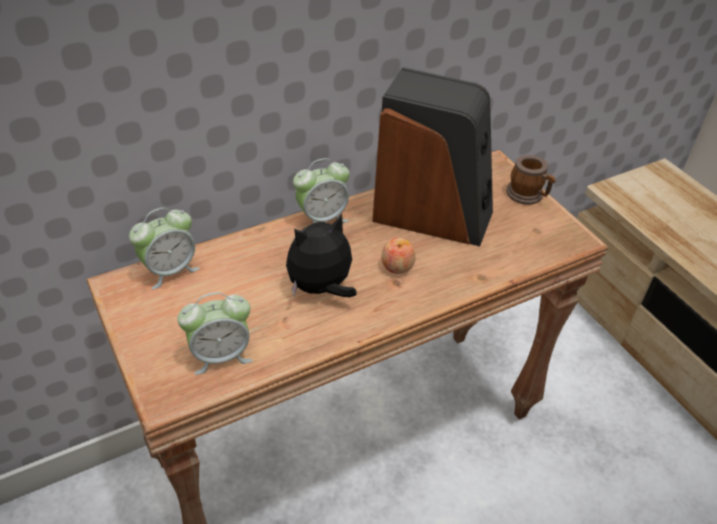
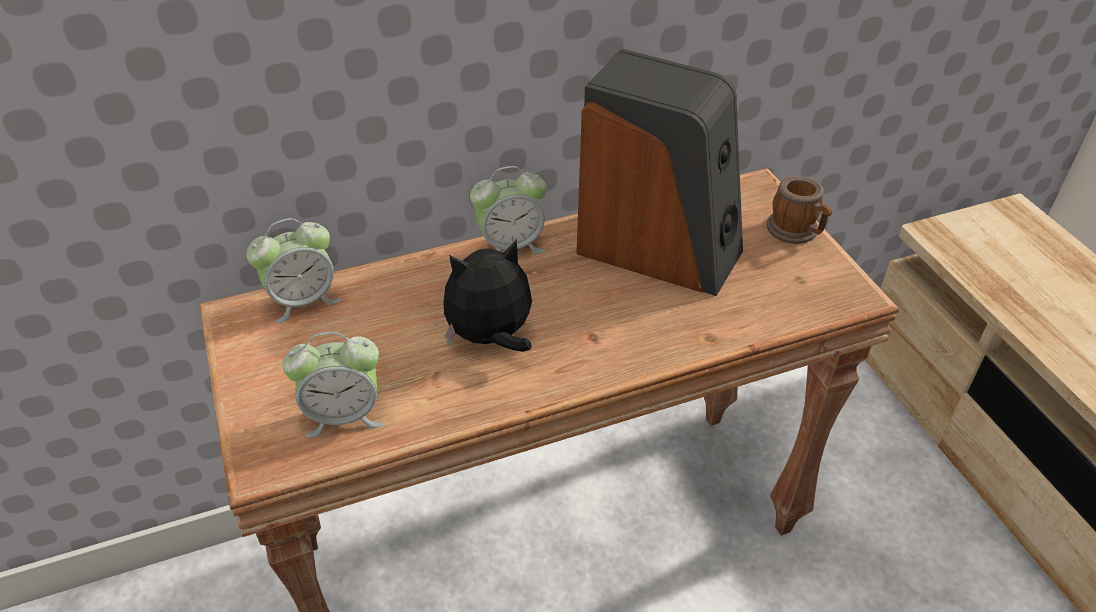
camera: 10 degrees right, 0 degrees up
(397, 266) = (598, 315): apple -> none

